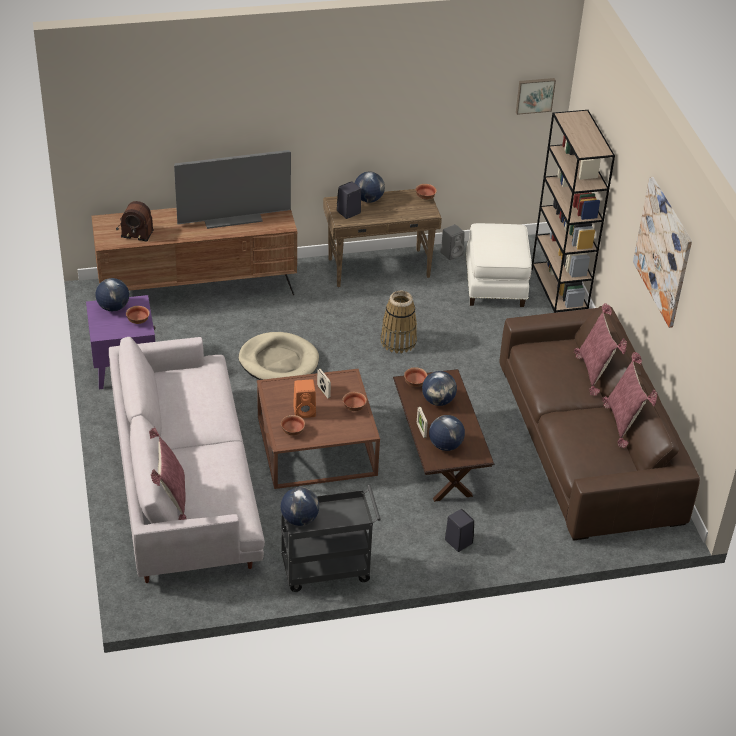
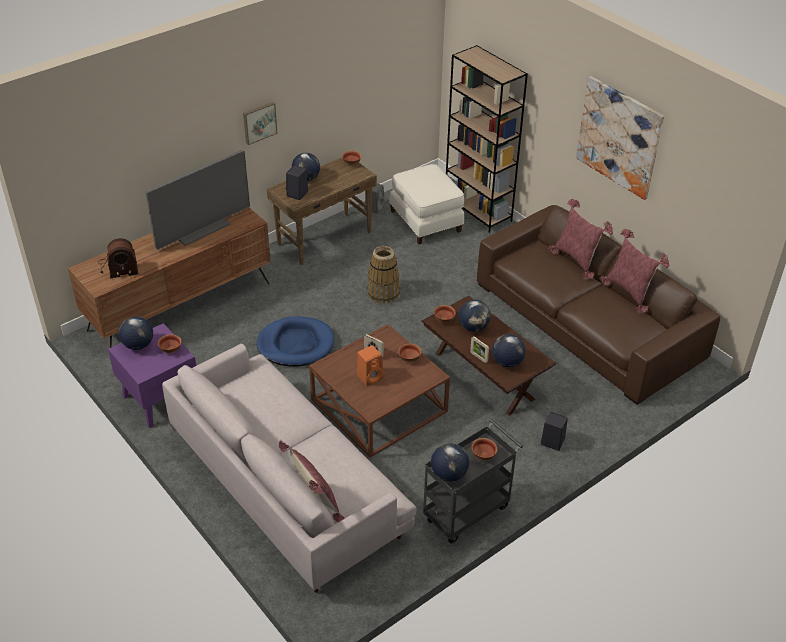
camera: 25 degrees left, 0 degrees up
(279, 361) = (295, 344): beige dog bed -> blue dog bed
(293, 431) = (373, 399): bowl -> bowl (483, 455)
(534, 95) = (418, 47): picture -> picture (259, 122)

